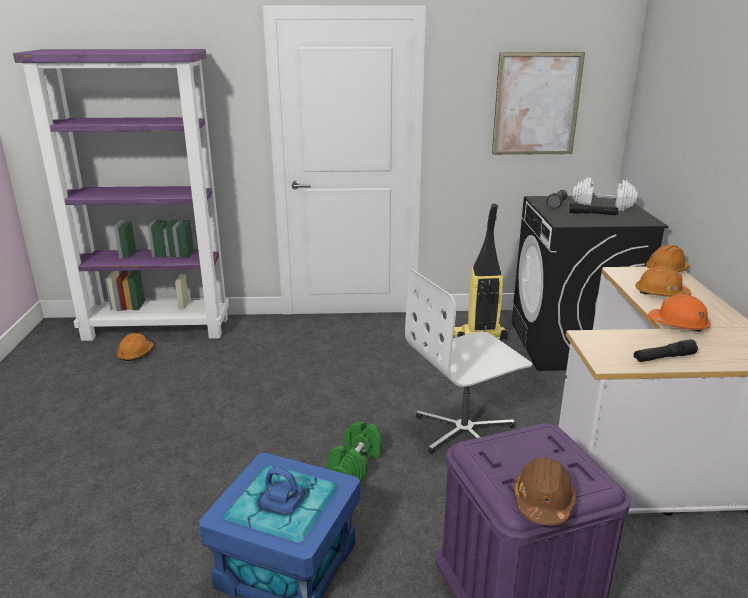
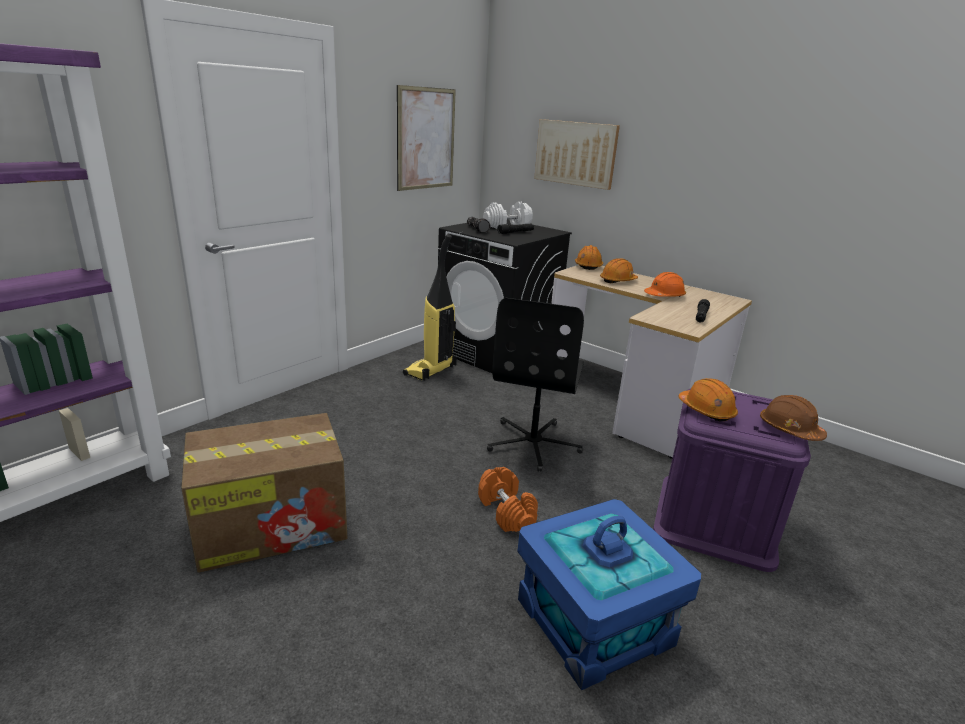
camera: 50 degrees left, 0 degrees up
(135, 354) = (64, 549): orange hard hat -> orange hard hat (706, 410)
(223, 391) = (274, 524): none -> cardboard box
(356, 464) = (506, 512): green dumbbell -> orange dumbbell
(464, 431) = (533, 443): white office chair -> black office chair
(689, 130) = (575, 153): none -> picture

